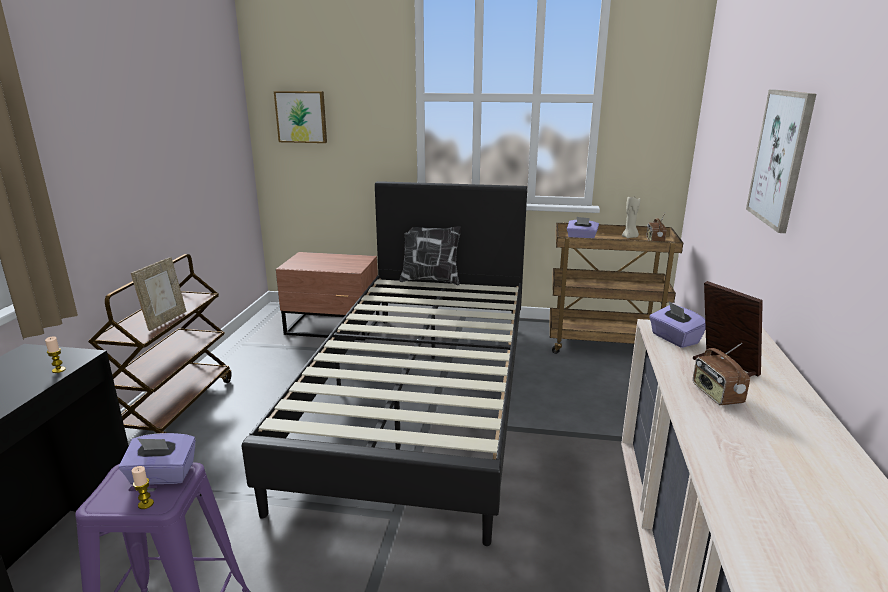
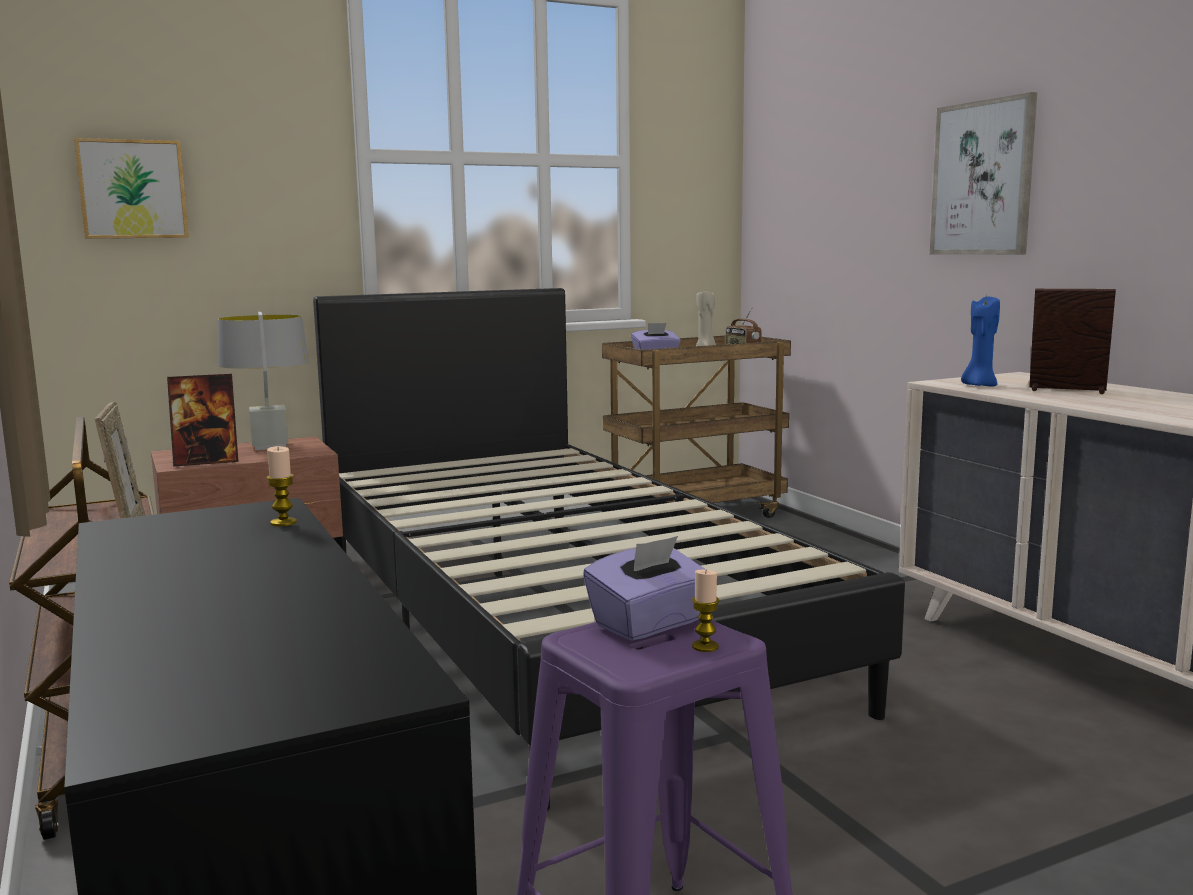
camera: 35 degrees left, 10 degrees down
(303, 266) = (206, 462): none -> picture frame
(345, 260) = (270, 446): none -> grey table lamp
(429, 280) = (427, 461): pillow -> none
(674, 339) = (979, 385): purple tissue box -> blue candle
(716, 394) = (1111, 402): radio -> none

